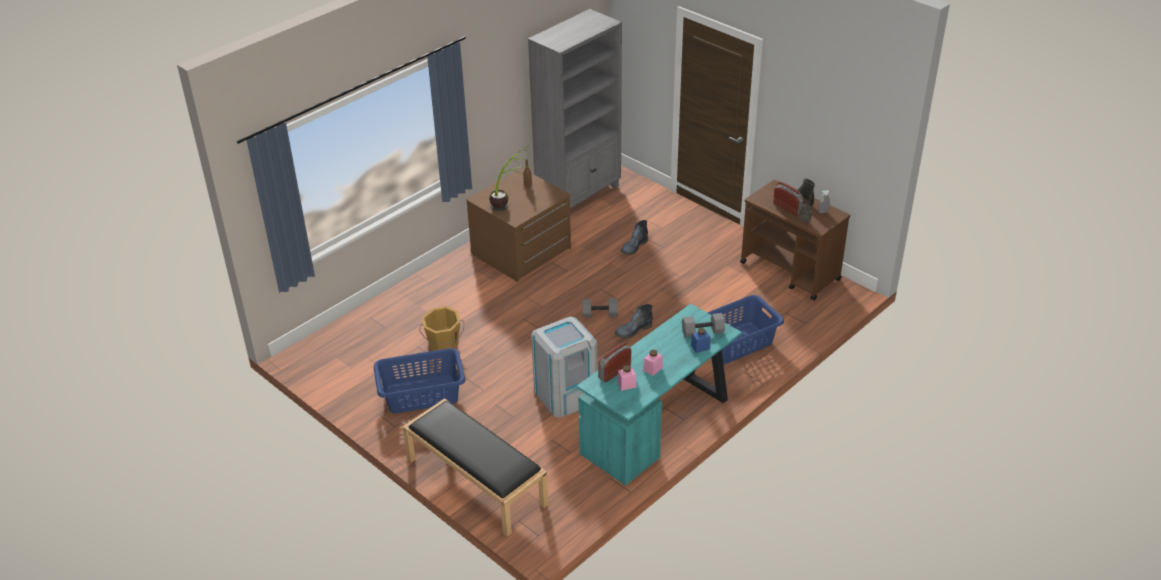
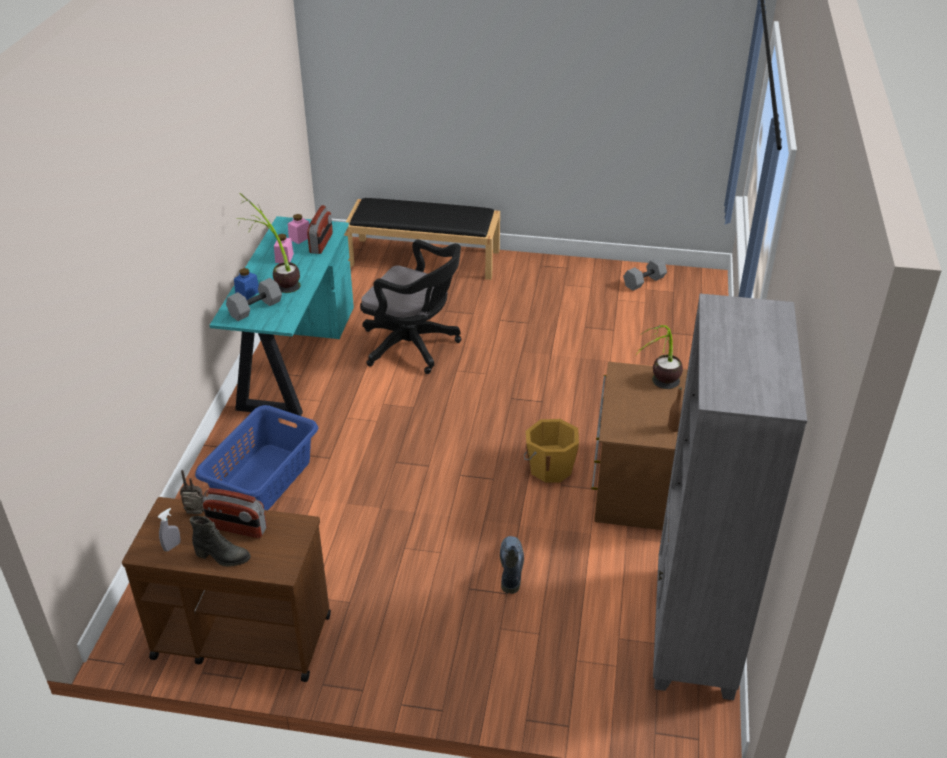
camera: 145 degrees right, 0 degrees up
(422, 395) = (550, 295): blue laundry basket -> none
(443, 343) = (593, 342): orange bucket -> orange bucket (550, 468)
(565, 395) = (414, 347): grey trash can -> black office chair
(599, 314) = (462, 444): grey dumbbell -> grey dumbbell (644, 281)
(633, 331) = (403, 441): boot -> none
(672, 350) = (276, 280): none -> potted plant

